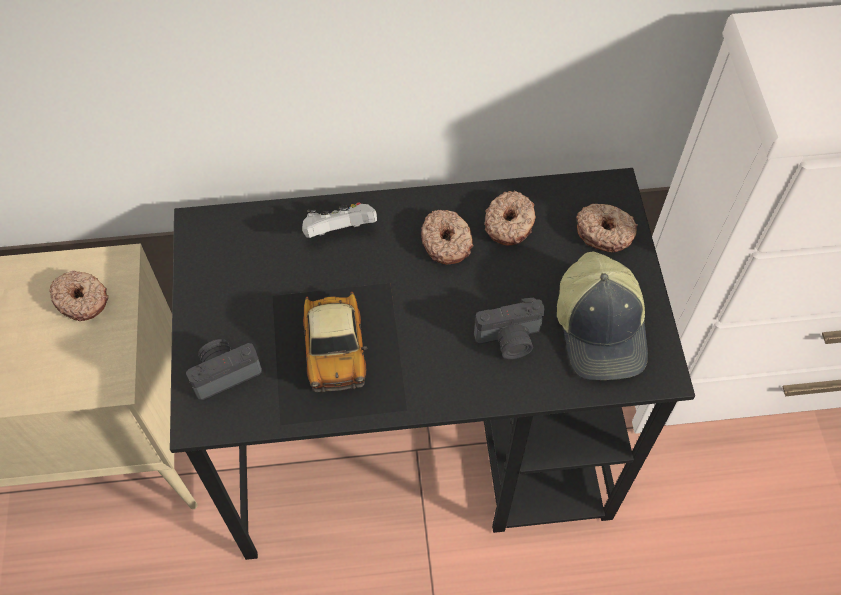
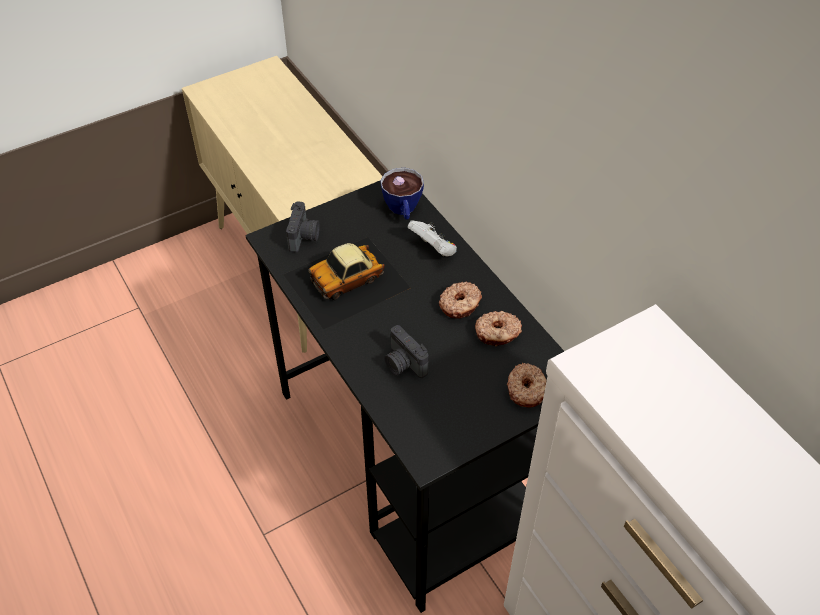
camera: 65 degrees right, 10 degrees down
(82, 299) = (333, 172): donut -> none
(224, 372) = (304, 237): camera -> camera turned 60 degrees clockwise
(250, 236) = (403, 210): none -> cup
(602, 329) = (442, 413): cap -> none

